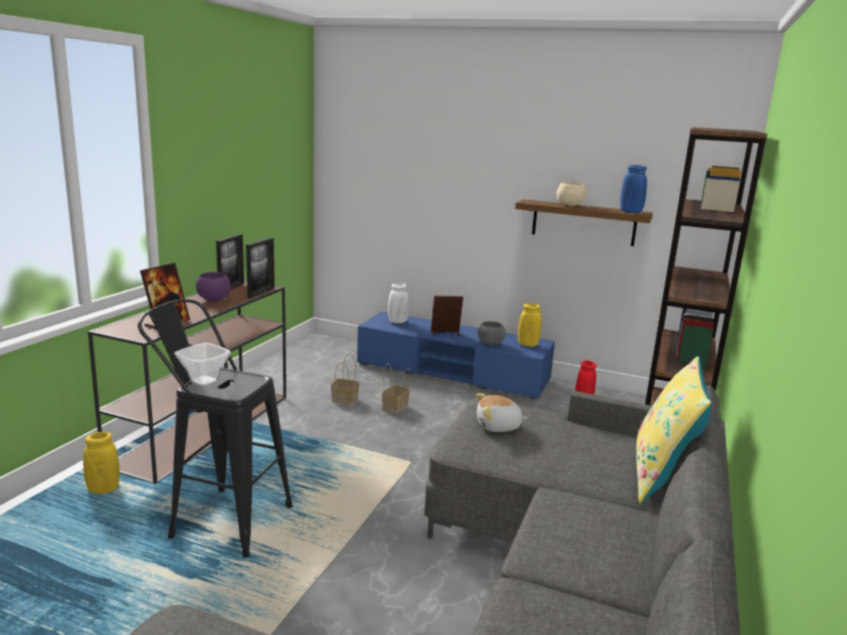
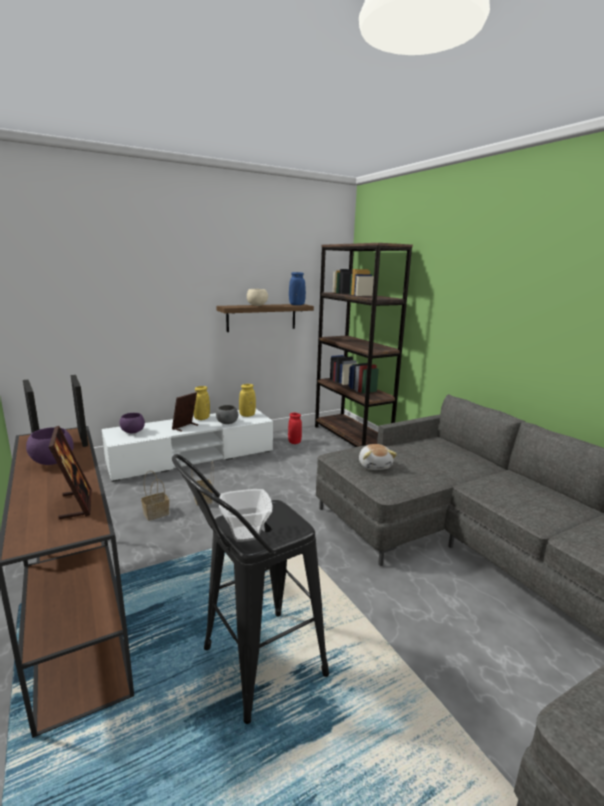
camera: 50 degrees left, 0 degrees up
(103, 489) = (82, 753): yellow vase -> yellow vase (202, 418)
(397, 322) = (133, 432): white vase -> purple bowl
(452, 372) = (192, 457): blue tv stand -> white tv stand
(498, 427) = (375, 465): plush toy -> plush toy turned 45 degrees counterclockwise
(661, 476) = (471, 452): yellow pillow -> none

